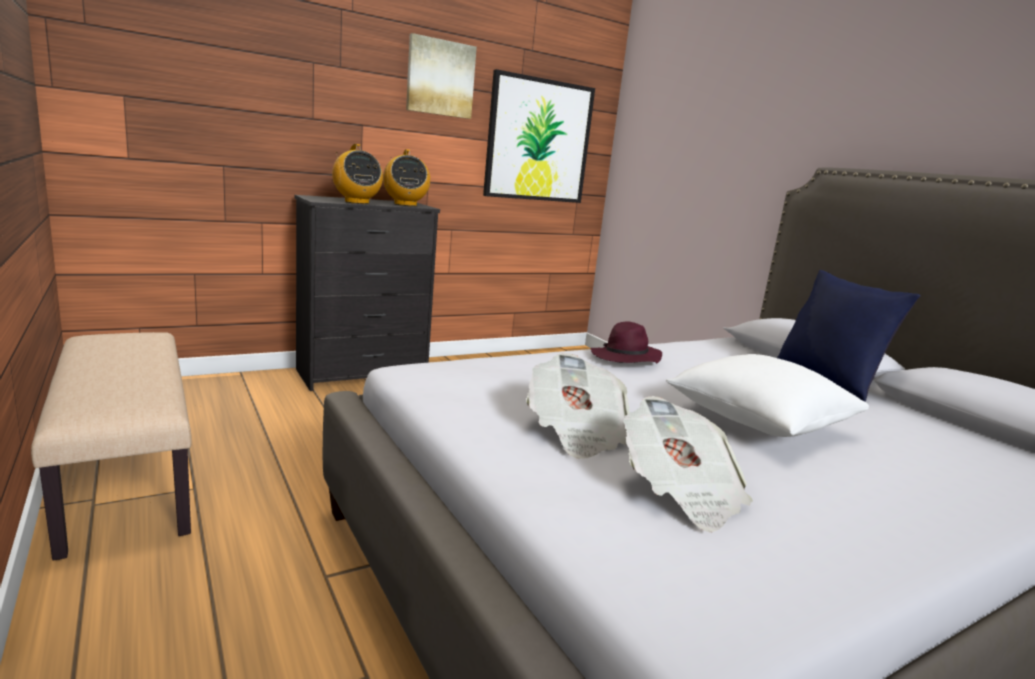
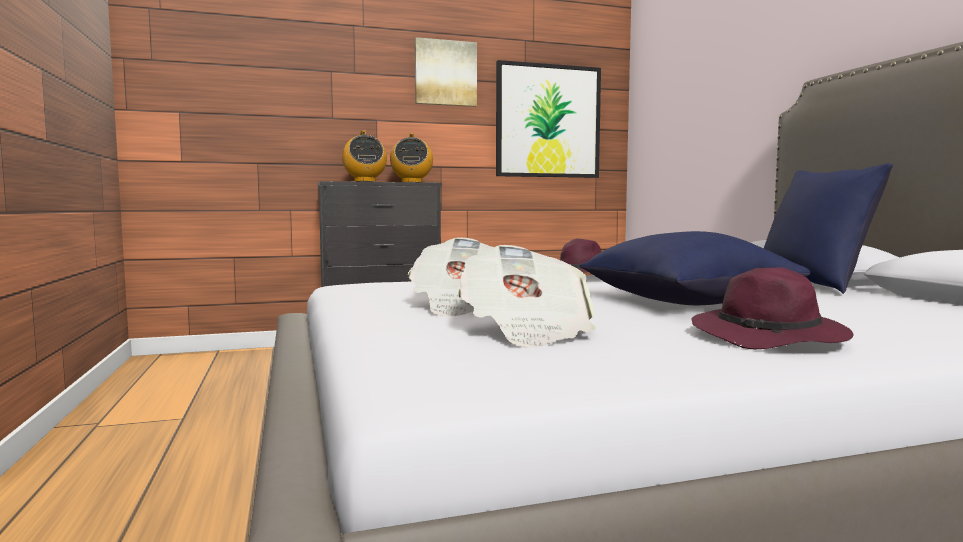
camera: 15 degrees right, 10 degrees down
(125, 476) = (132, 410): beige bench -> none
(758, 421) = (685, 302): white pillow -> blue pillow
(879, 501) = (770, 338): none -> purple hat

